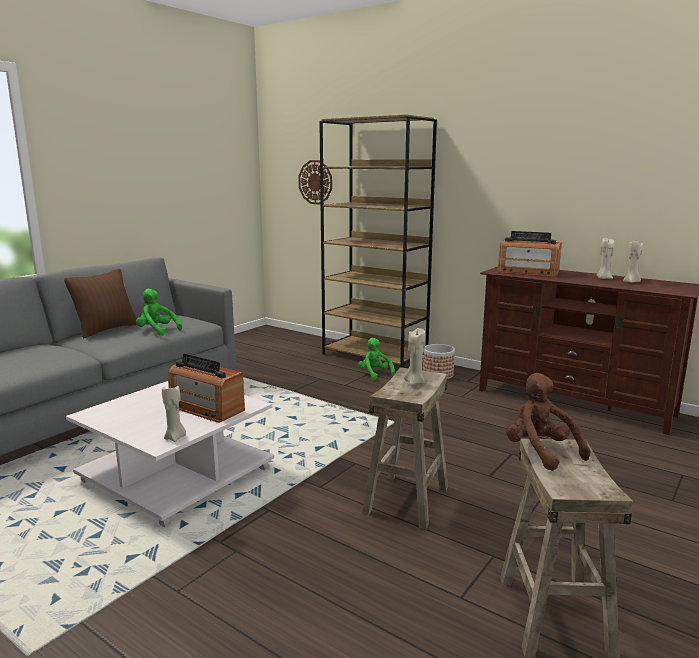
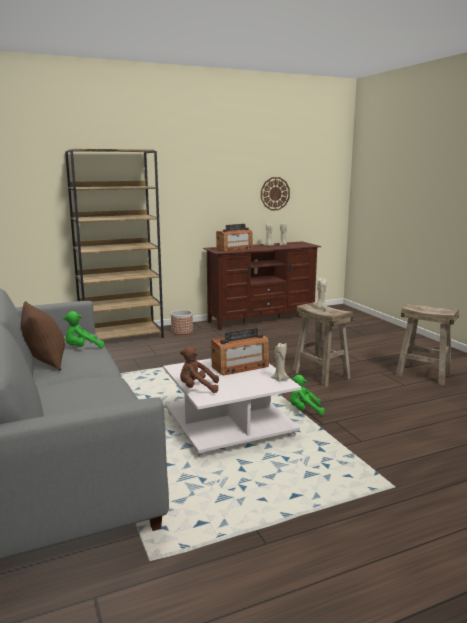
camera: 60 degrees left, 0 degrees up
(315, 182) = (27, 202): wall clock -> wall clock (275, 193)
(375, 374) = (153, 344): green plush toy -> green plush toy (304, 410)
(540, 452) = (413, 309): brown plush toy -> brown plush toy (197, 388)

